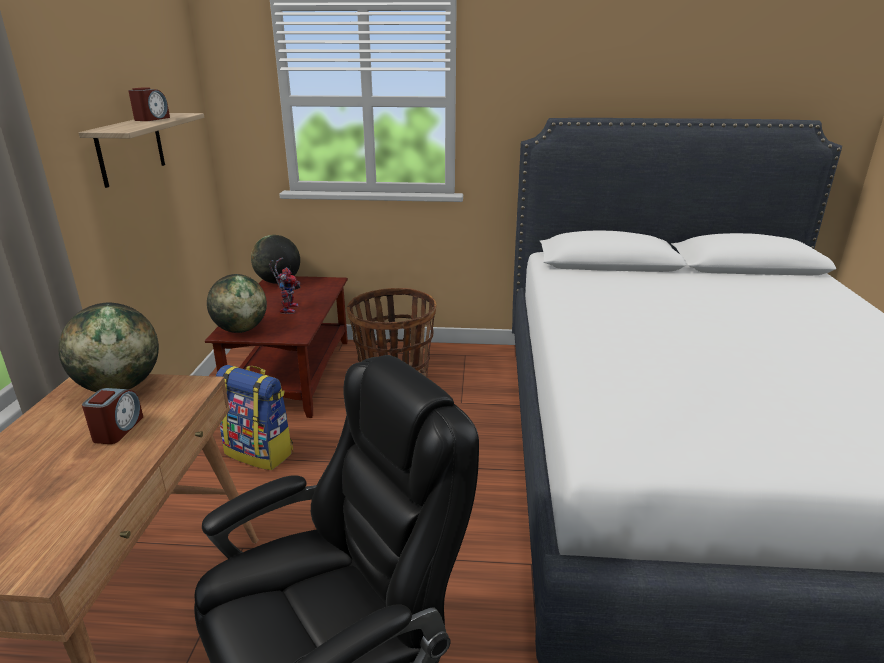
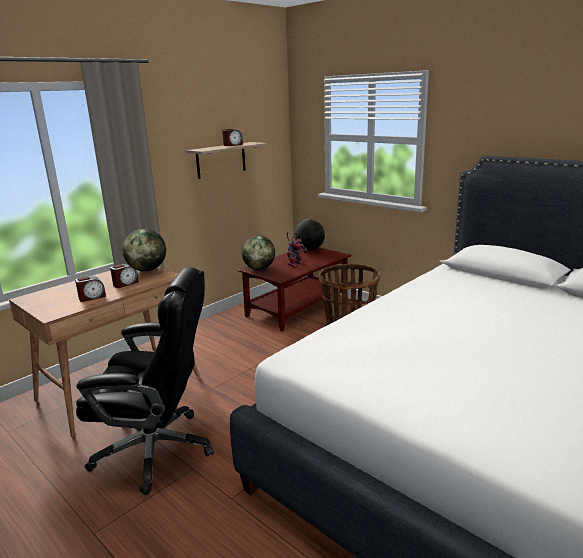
camera: 40 degrees right, 5 degrees down
(83, 485) = (92, 297): none -> alarm clock
(260, 452) = (241, 339): backpack -> none

